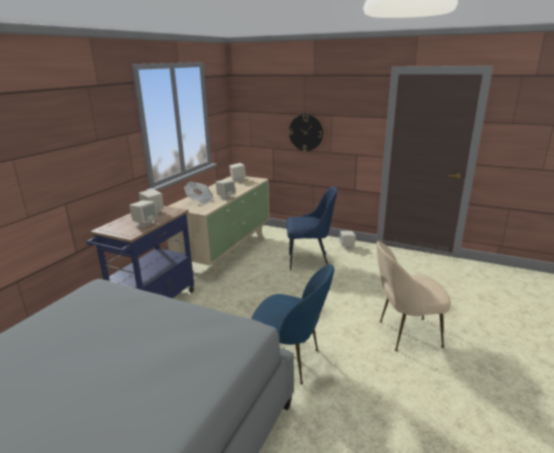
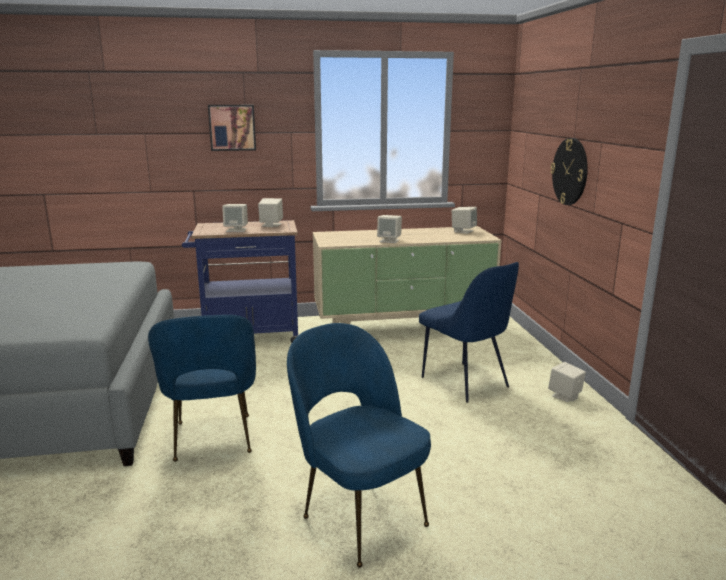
camera: 55 degrees right, 5 degrees down
(88, 138) = (232, 127): none -> picture
(199, 200) = (359, 235): newspaper -> none
(404, 334) = (359, 516): beige chair -> blue chair

